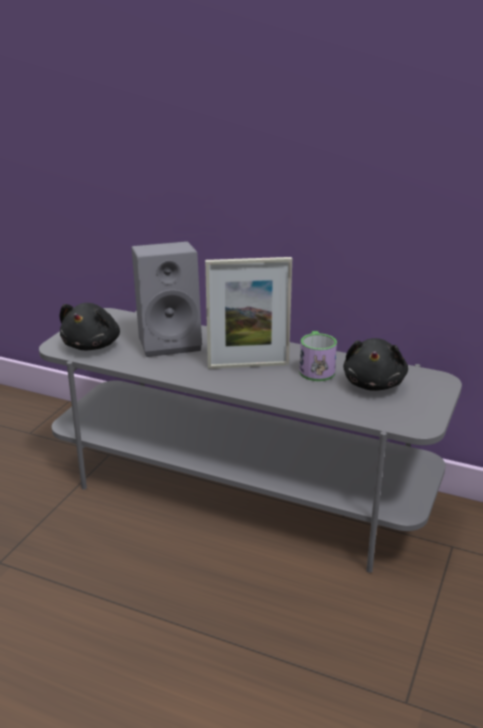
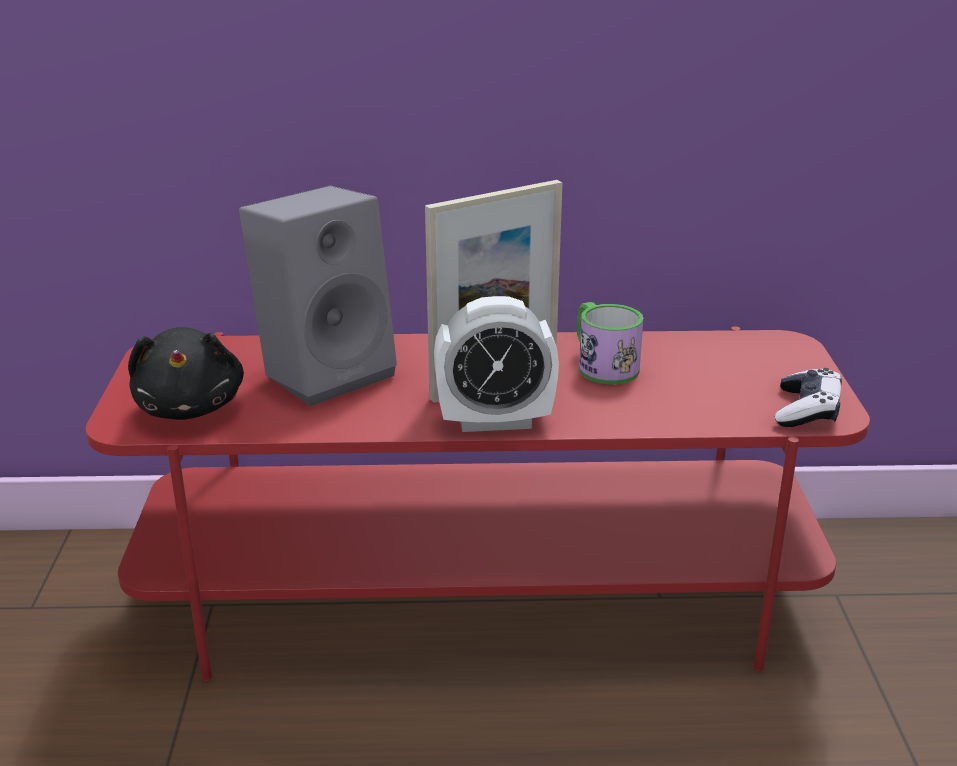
camera: 25 degrees left, 0 degrees up
(229, 385) = (495, 421): none -> alarm clock
(243, 489) = (481, 599): grey tv stand -> red tv stand
(374, 383) = (706, 368): black plush toy -> none
(407, 420) = (806, 411): none -> game controller

